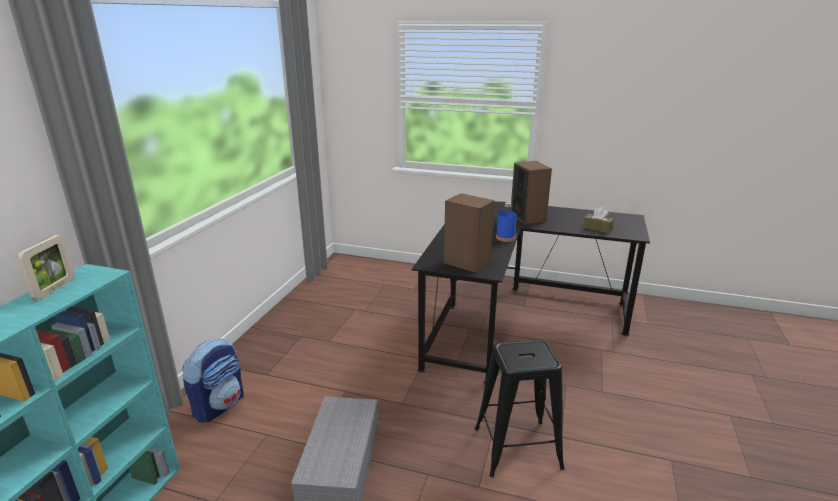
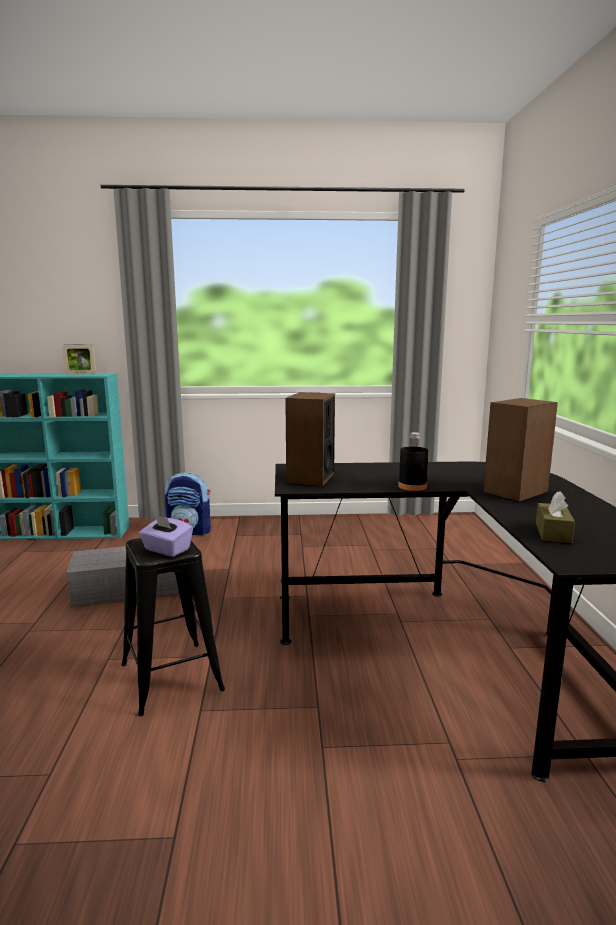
camera: 70 degrees right, 10 degrees down
(505, 238) = (412, 486): blue bottle -> black bottle
(536, 353) = (166, 550): none -> purple tissue box

